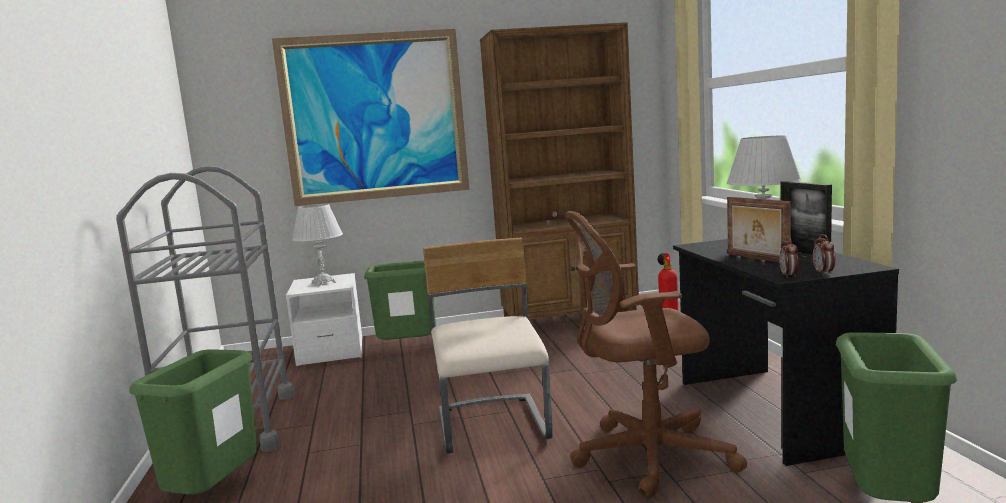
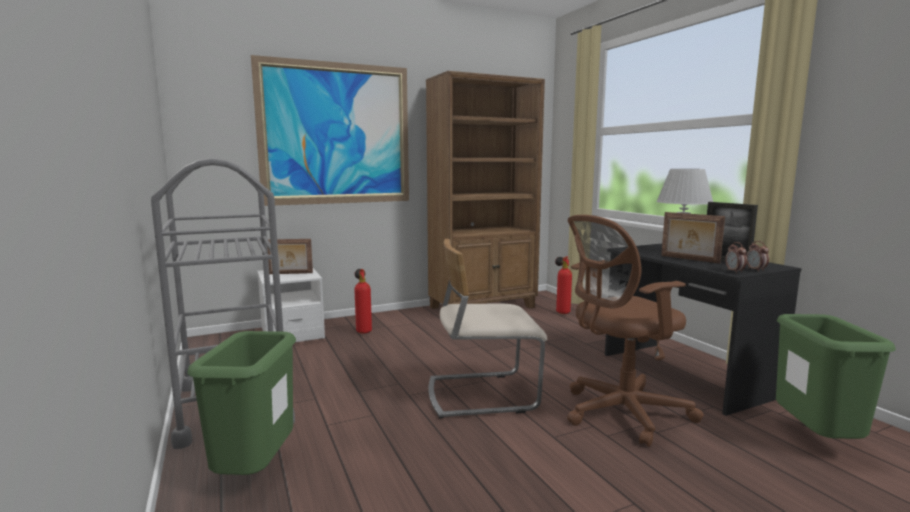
camera: 15 degrees left, 0 degrees up
(323, 283) = (290, 273): white table lamp -> picture frame
(408, 349) = (363, 331): green trash can -> fire extinguisher
(493, 426) = (481, 394): beige chair -> beige chair turned 75 degrees counterclockwise

